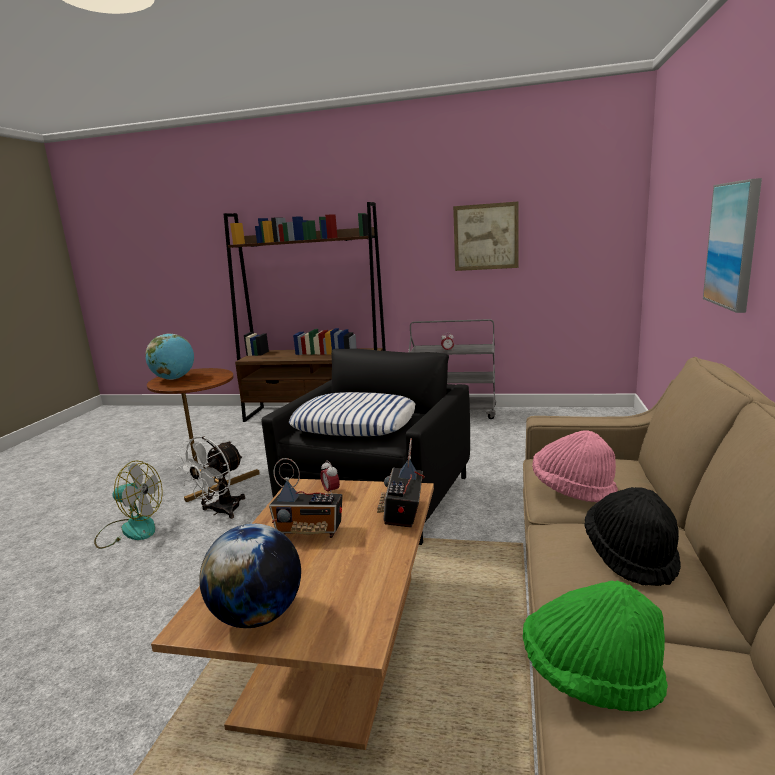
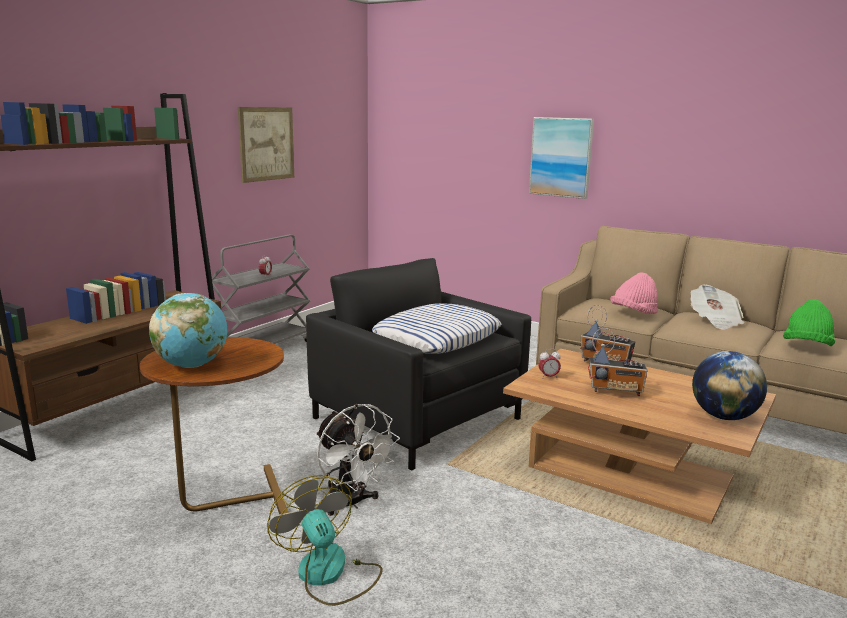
camera: 70 degrees left, 0 degrees up
(130, 529) = (329, 575): fan -> fan turned 60 degrees counterclockwise
(310, 532) = (616, 391): radio -> radio turned 75 degrees clockwise
(631, 556) = (714, 321): black hat -> newspaper

